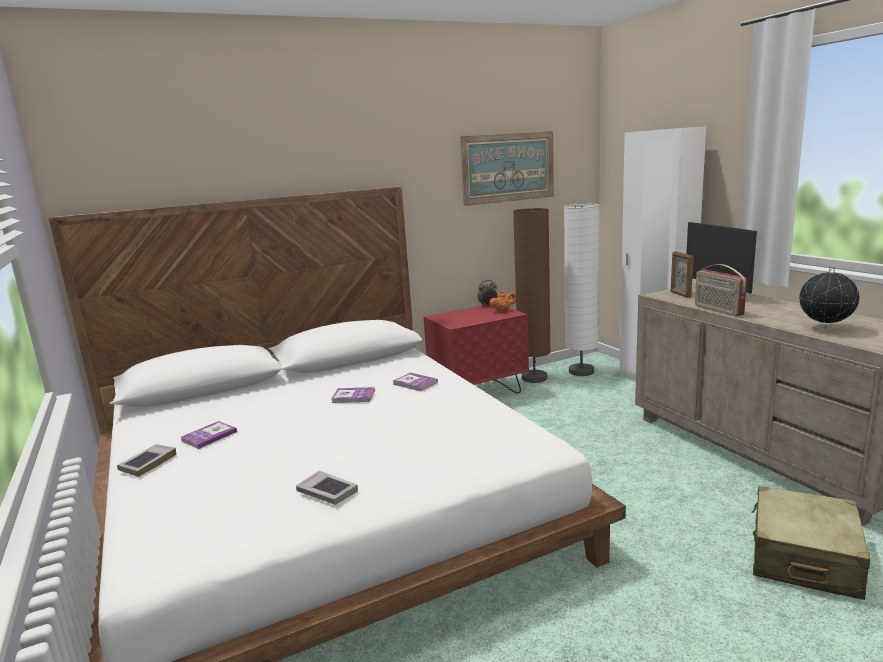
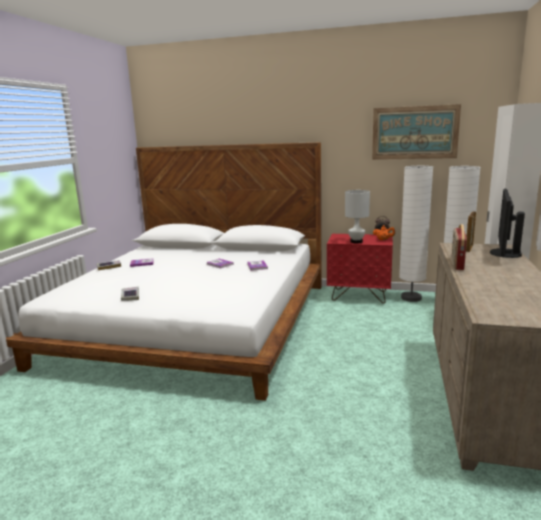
camera: 40 degrees right, 0 degrees up
(480, 319) = (356, 242): none -> white table lamp
(534, 378) = (411, 298): brown floor lamp -> white floor lamp
(803, 557) = (377, 458): beige suitcase -> none
(824, 329) = (491, 293): globe -> none

